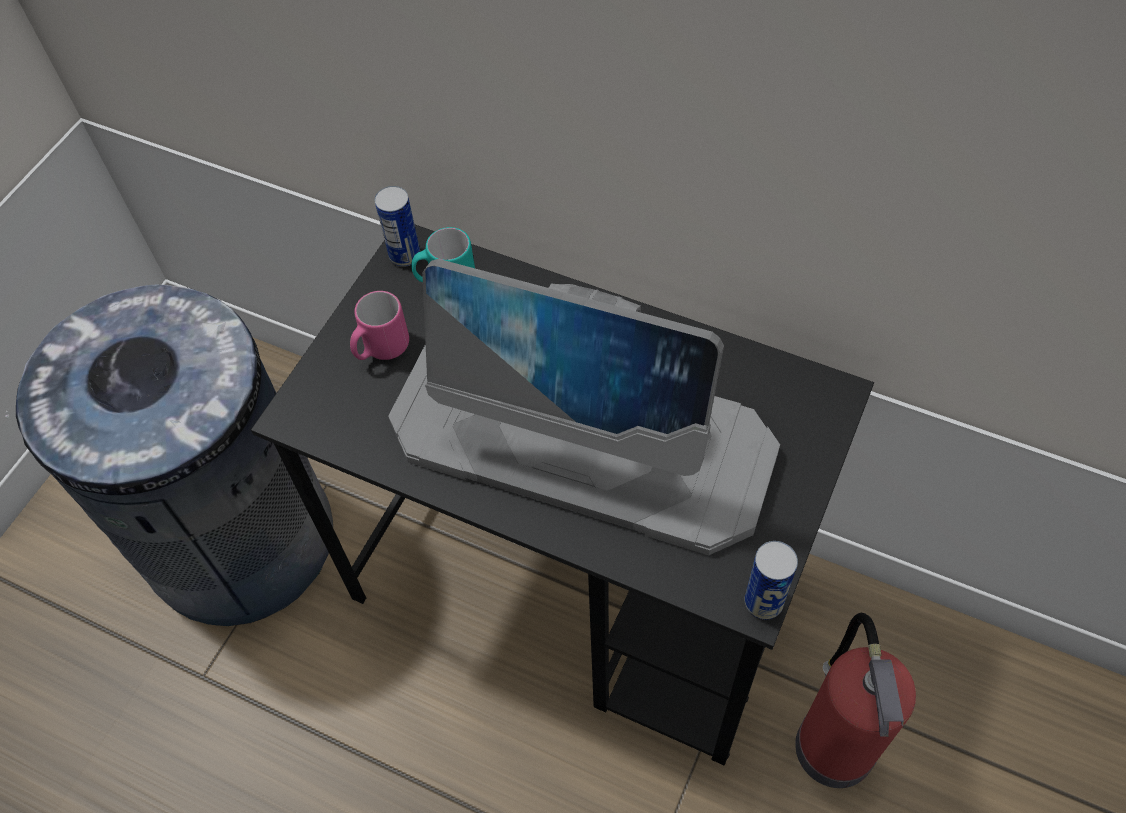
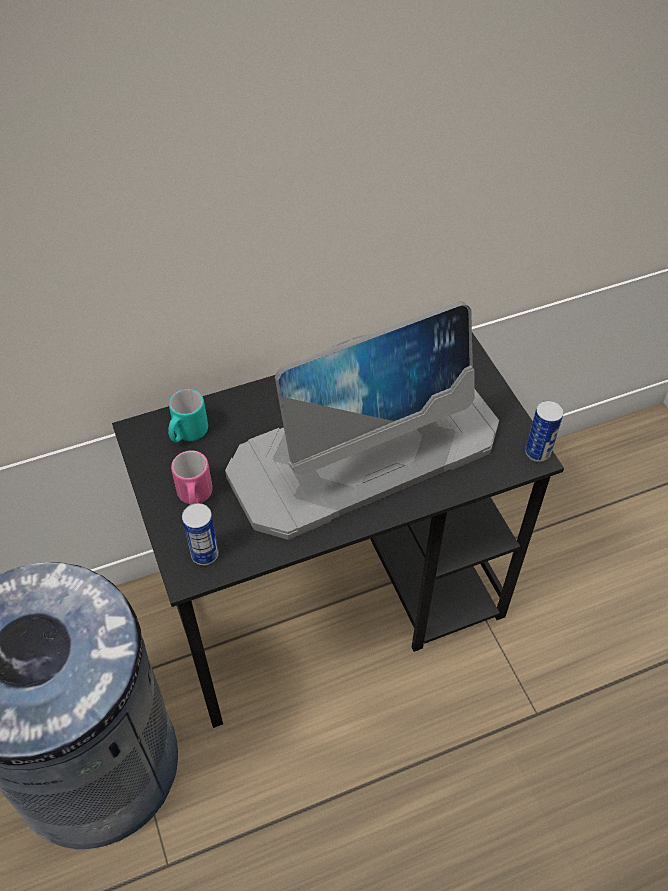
camera: 50 degrees left, 5 degrees down
(404, 255) = (142, 438): can -> can (205, 554)
(834, 743) = (539, 558): fire extinguisher -> none

